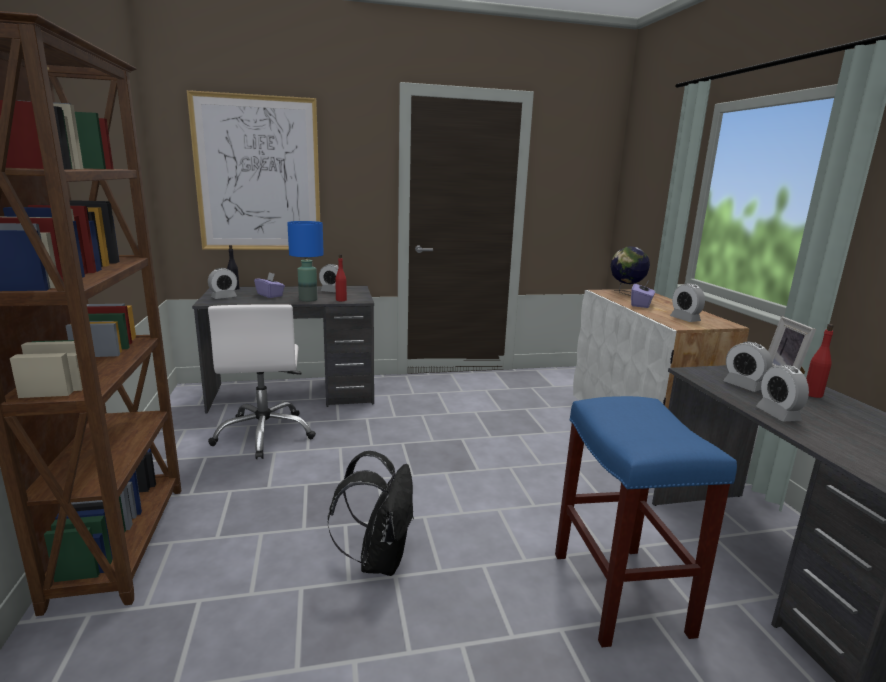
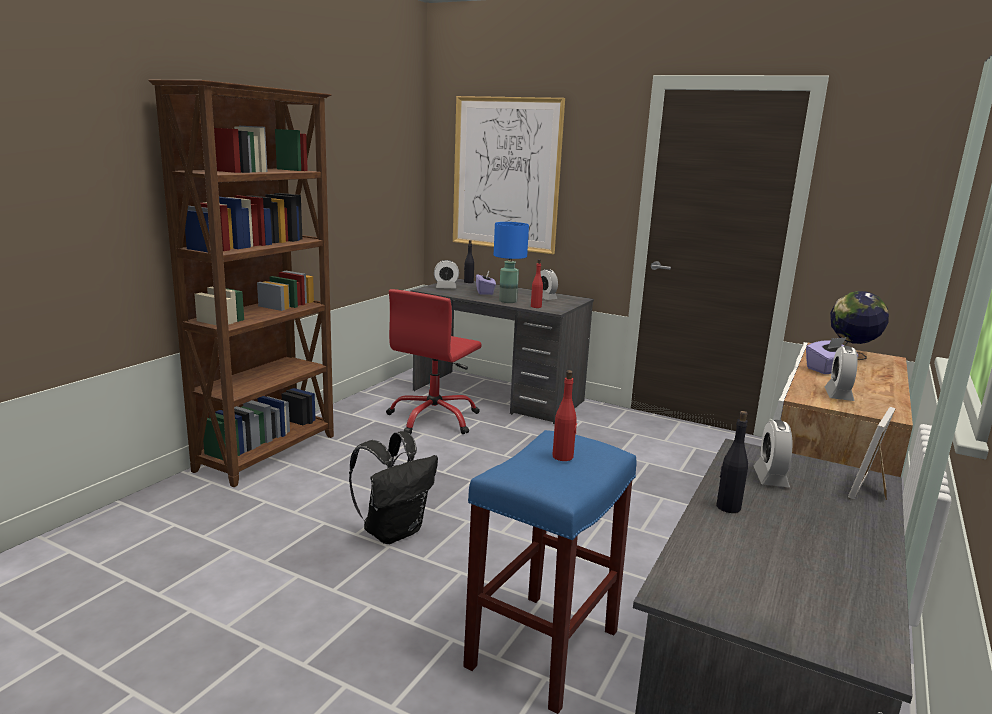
camera: 40 degrees right, 0 degrees up
(265, 434) = (434, 419): white office chair -> red office chair
(777, 414) = (728, 507): alarm clock -> black bottle
(812, 394) = (847, 514): red bottle -> red bottle (563, 457)

